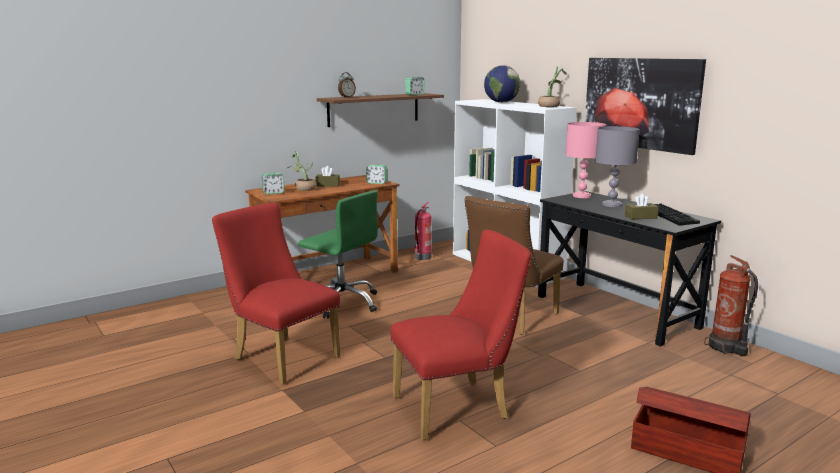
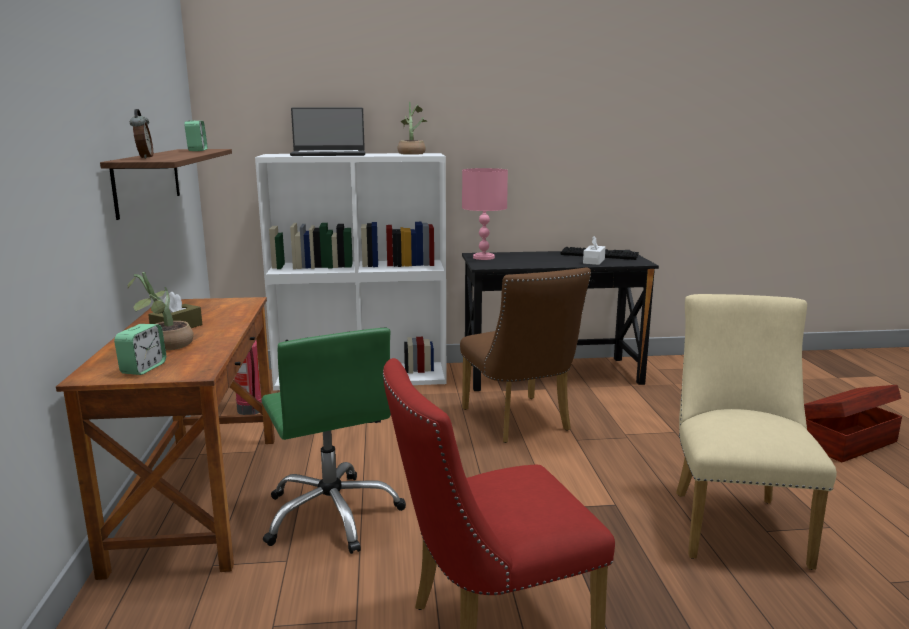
camera: 60 degrees left, 0 degrees up
(342, 303) = (332, 514): green office chair -> green office chair turned 90 degrees clockwise
(376, 183) = (234, 304): alarm clock -> none
(458, 407) = (734, 522): red chair -> beige chair
(501, 102) = (328, 154): globe -> laptop
(612, 205) = (535, 258): grey table lamp -> none
(640, 103) = (526, 141): picture -> none
(640, 217) = (594, 261): brown tissue box -> white tissue box
(726, 348) = (664, 365): fire extinguisher -> none

